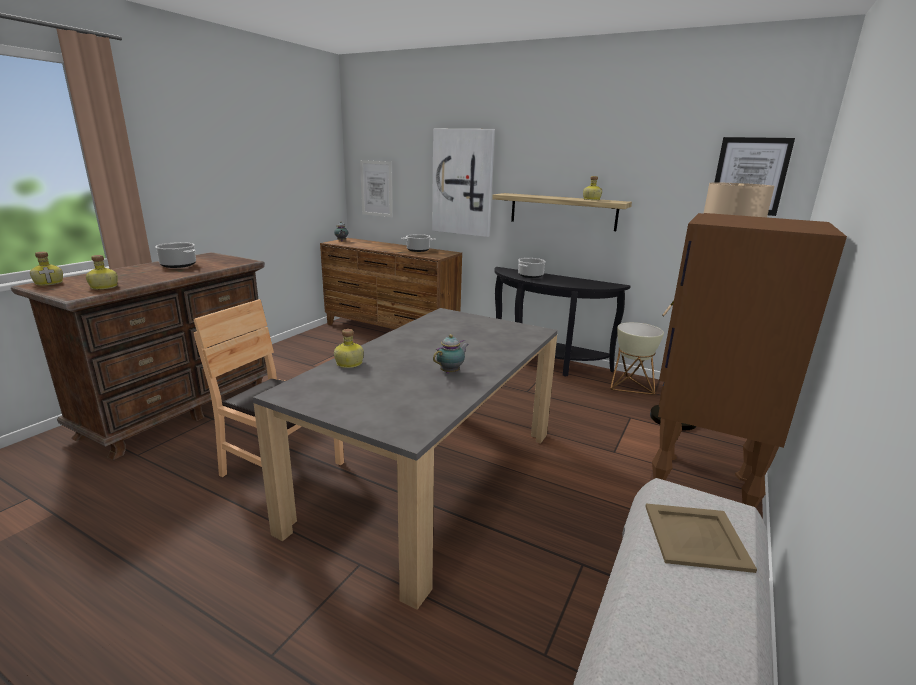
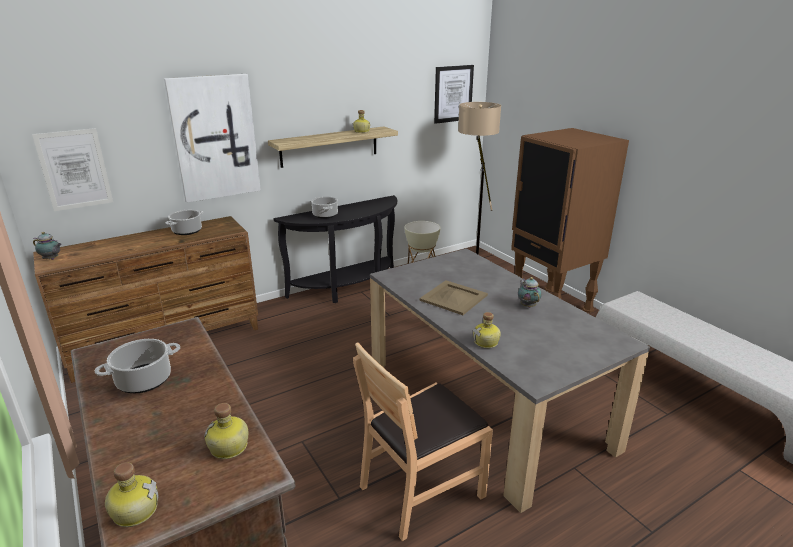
camera: 60 degrees left, 5 degrees up
(695, 537) = (659, 315): beige tray -> beige tray (454, 298)

